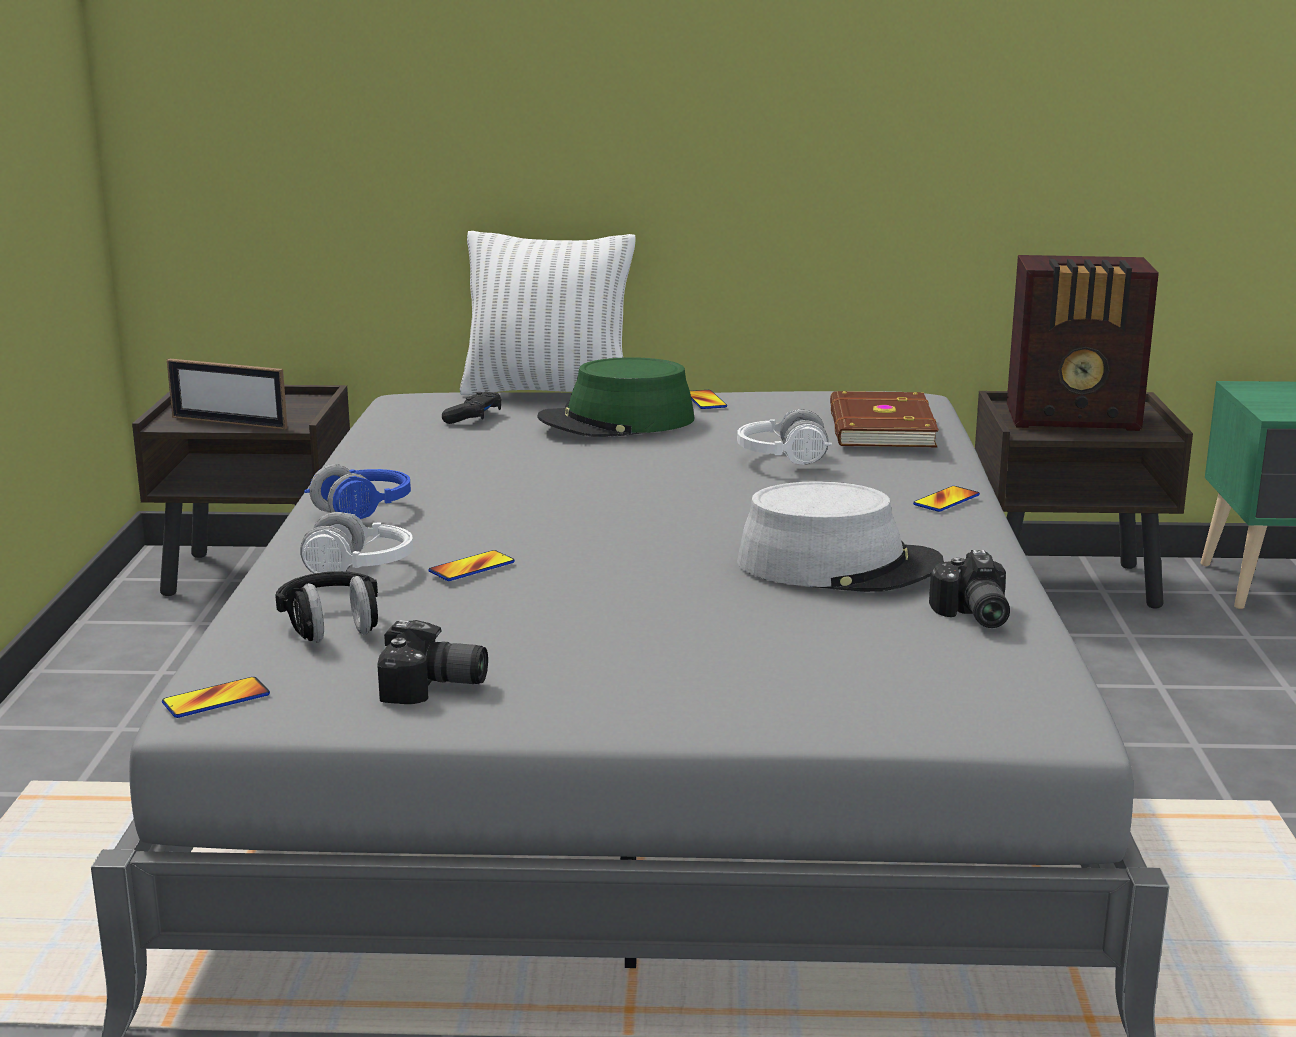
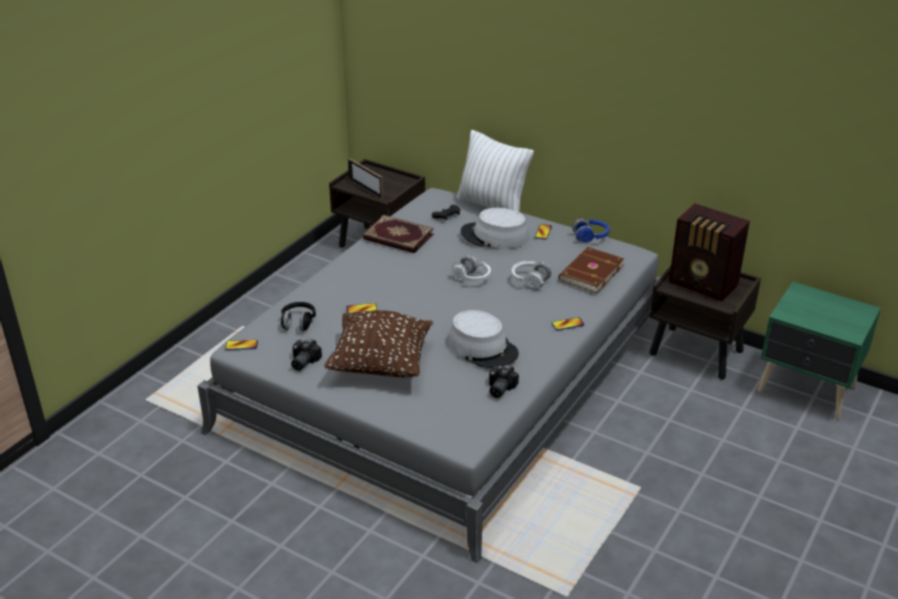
camera: 30 degrees right, 15 degrees up
(359, 570) = (329, 297): white headphones -> white headphones (471, 278)
(363, 511) = (357, 265): blue headphones -> blue headphones (590, 237)
(406, 459) = (398, 237): none -> book
(433, 688) = (302, 362): camera -> camera turned 75 degrees clockwise
(617, 421) = (494, 236): green hat -> grey hat
(645, 644) = (380, 364): none -> brown pillow

